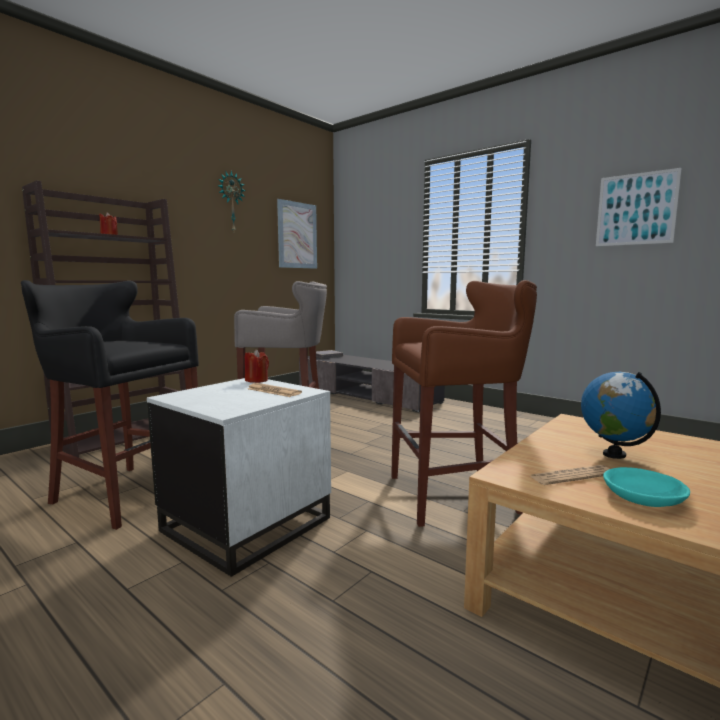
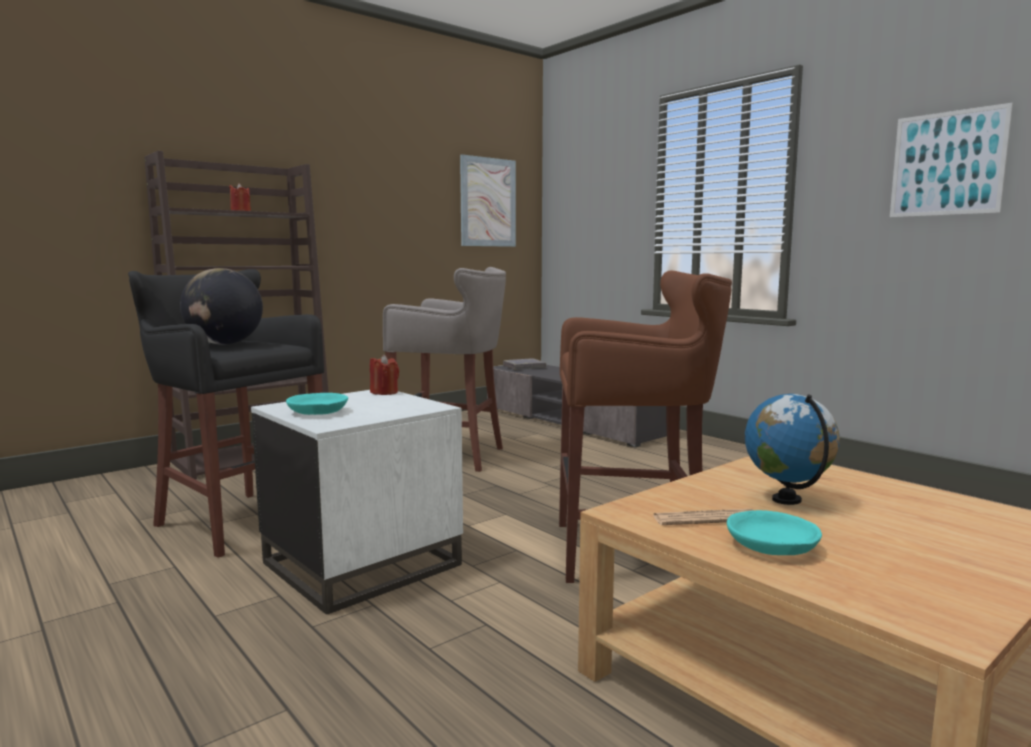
camera: 10 degrees right, 0 degrees up
(112, 343) = (224, 344): none -> globe
(211, 400) = (318, 412): none -> turquoise bowl
(231, 202) = (396, 162): wall clock -> none
(273, 391) = (394, 405): newspaper -> none

